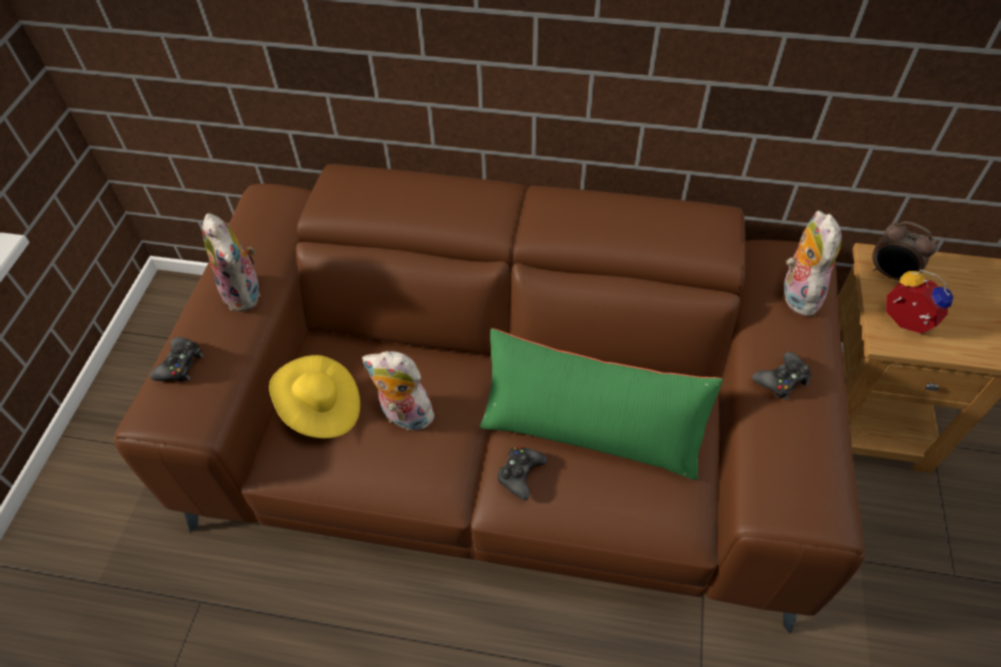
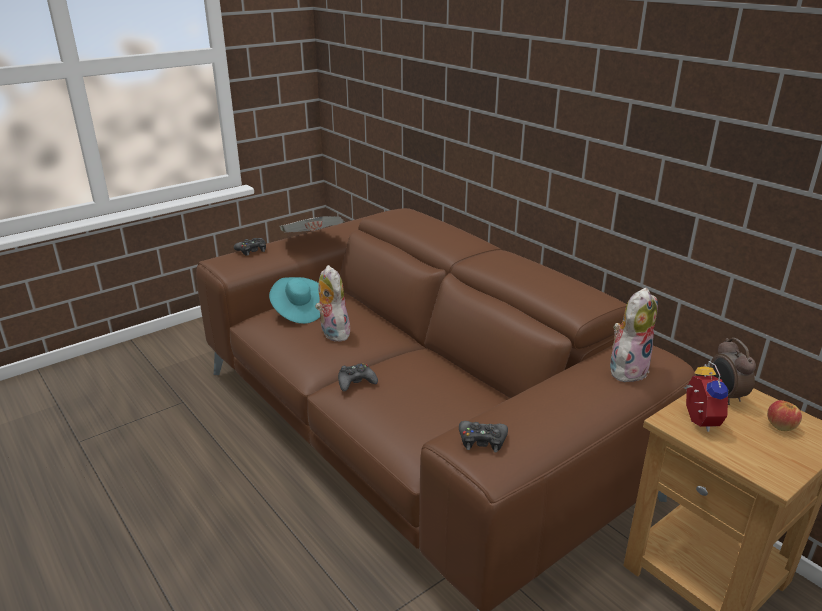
camera: 40 degrees right, 25 degrees down
(246, 293) = (313, 242): plush toy -> newspaper
(321, 409) = (299, 311): yellow hat -> turquoise hat
(590, 430) = (421, 387): green pillow -> none
(782, 380) = (552, 395): black game controller -> black game controller (482, 440)
(955, 284) = (780, 425): none -> apple

